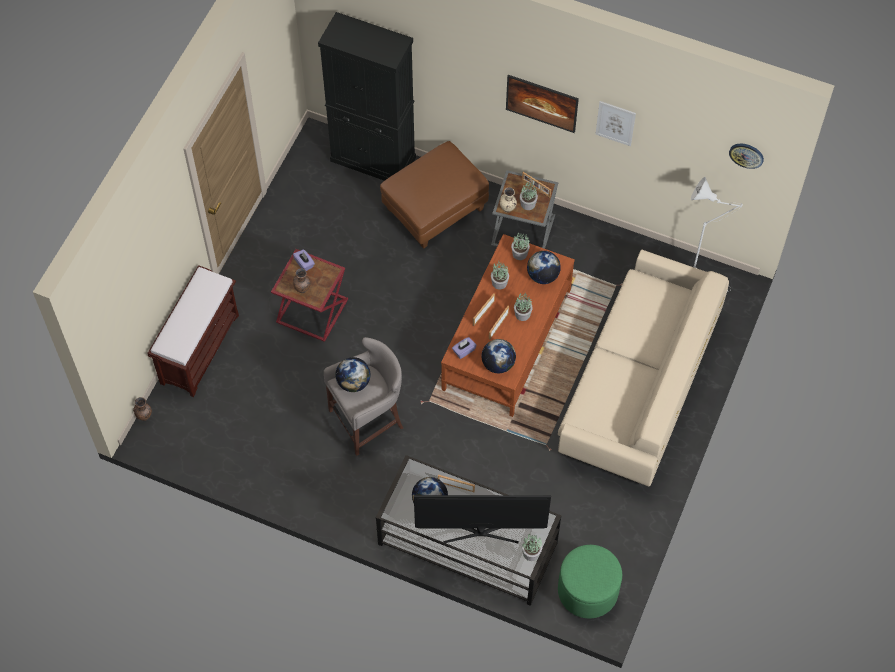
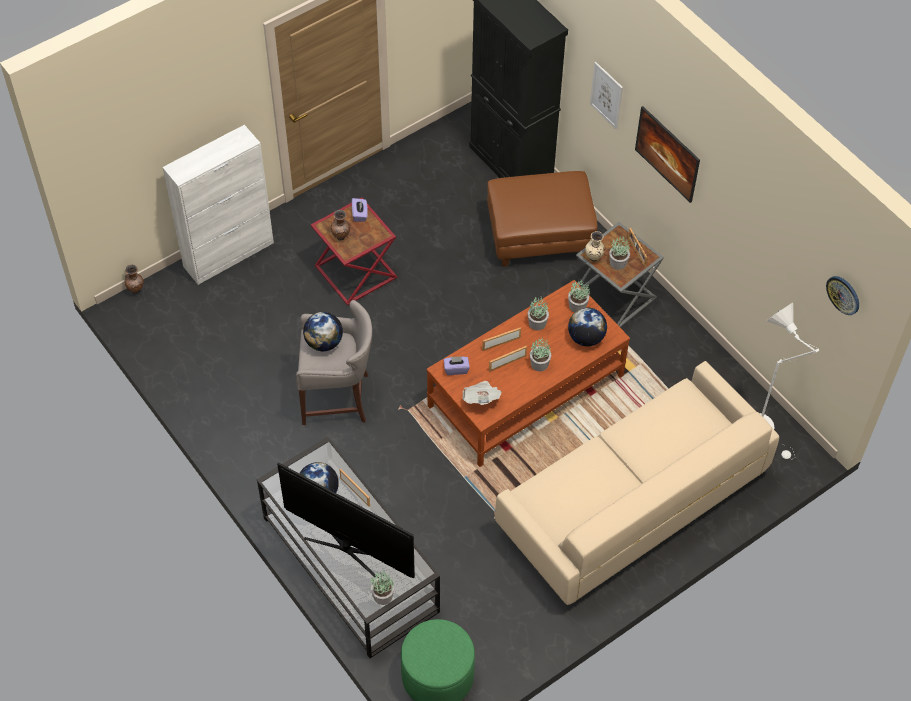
camera: 30 degrees right, 5 degrees down
(200, 348) = (229, 254): brown bench -> white cabinet
(498, 364) = (481, 398): globe -> newspaper
(615, 123) = (728, 204): picture -> picture (606, 95)

